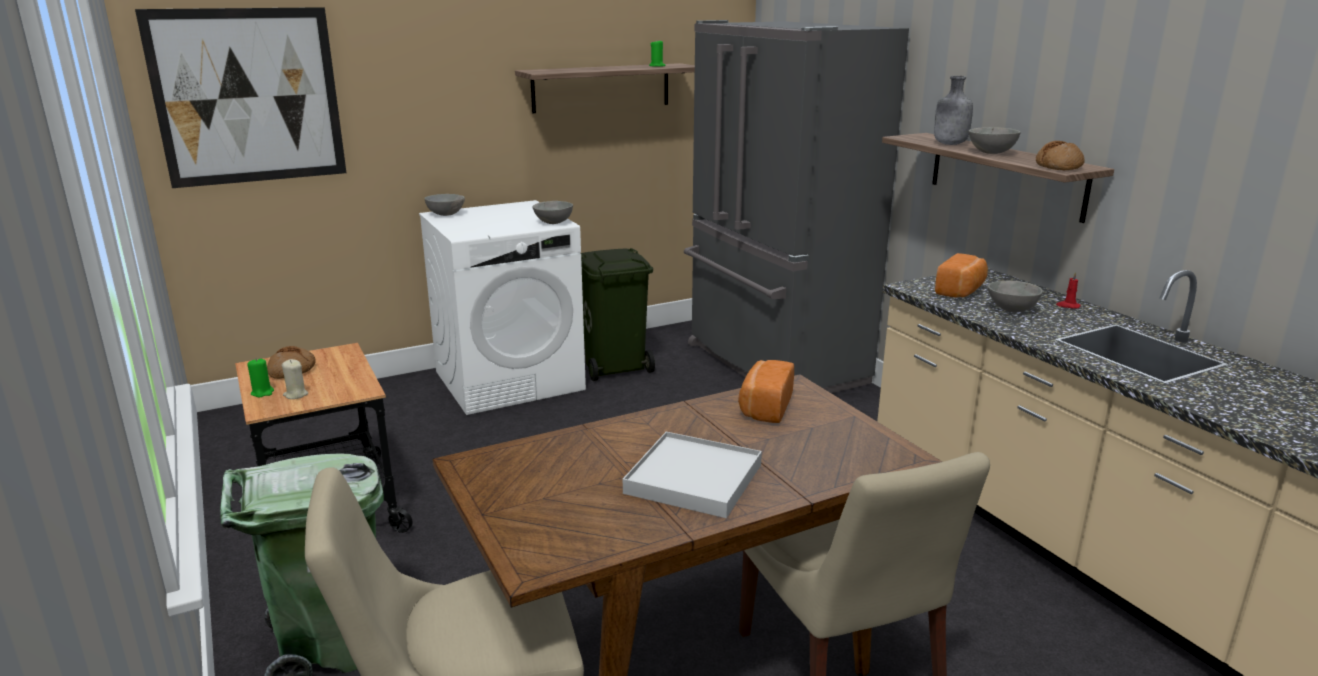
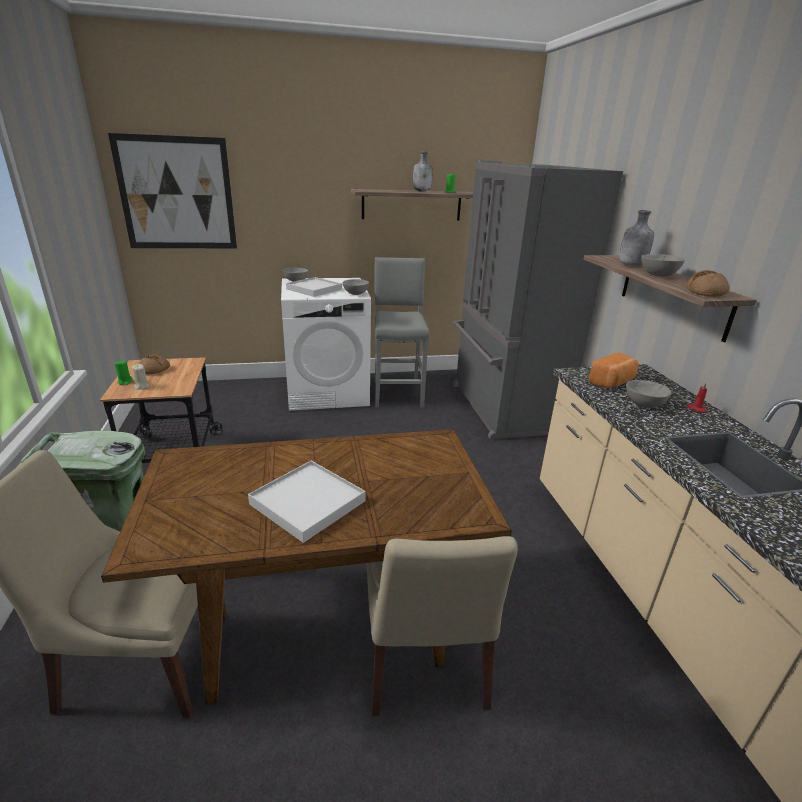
camera: 15 degrees right, 5 degrees up
(486, 223) = (314, 289): none -> white tray
(615, 366) = (397, 393): green trash can -> grey stool
(618, 67) = (422, 191): none -> grey bottle
(764, 407) = (405, 452): bread -> none

